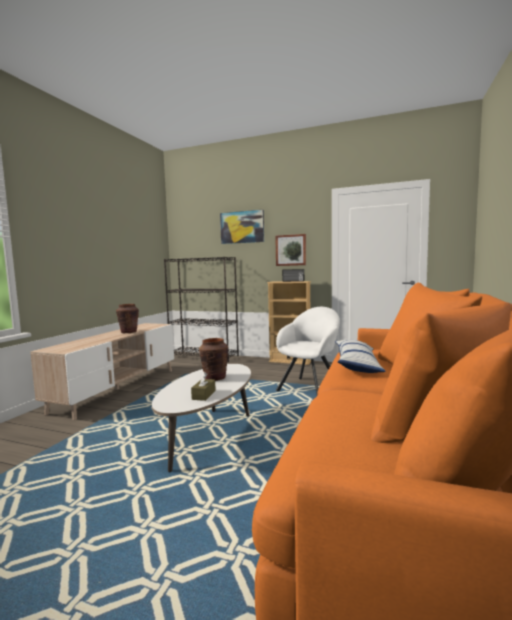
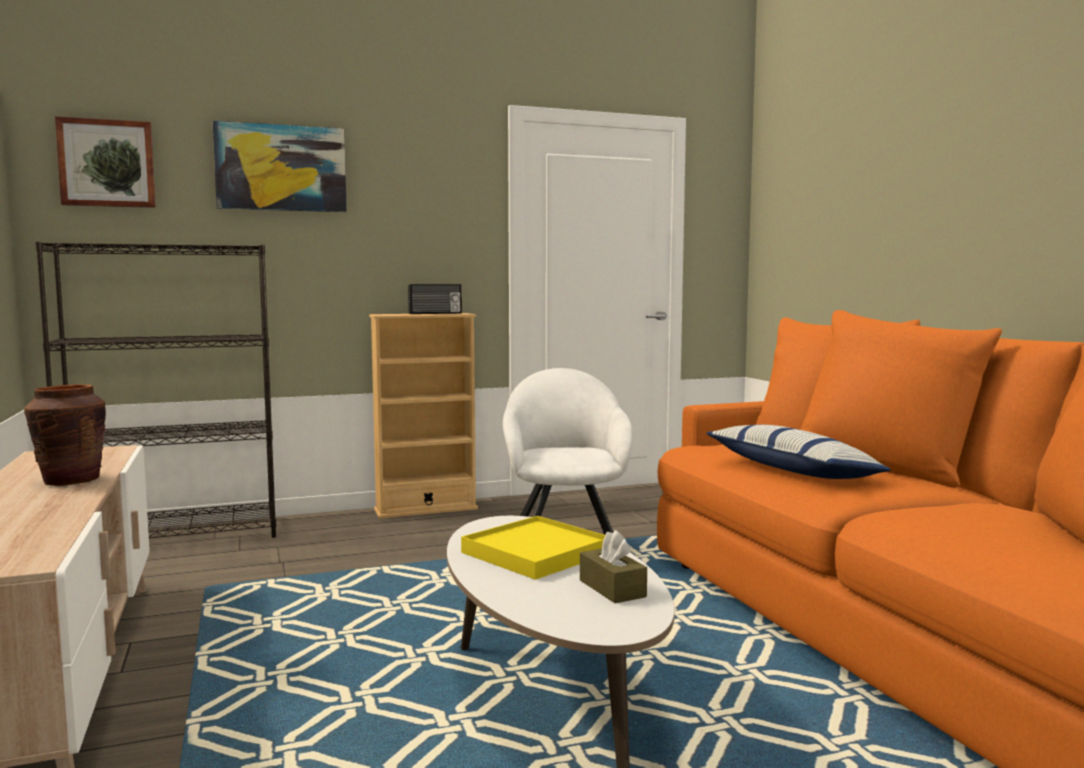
camera: 40 degrees left, 0 degrees up
(214, 378) = (537, 553): brown vase -> yellow tray
(291, 250) = (416, 238): picture -> picture (107, 163)

